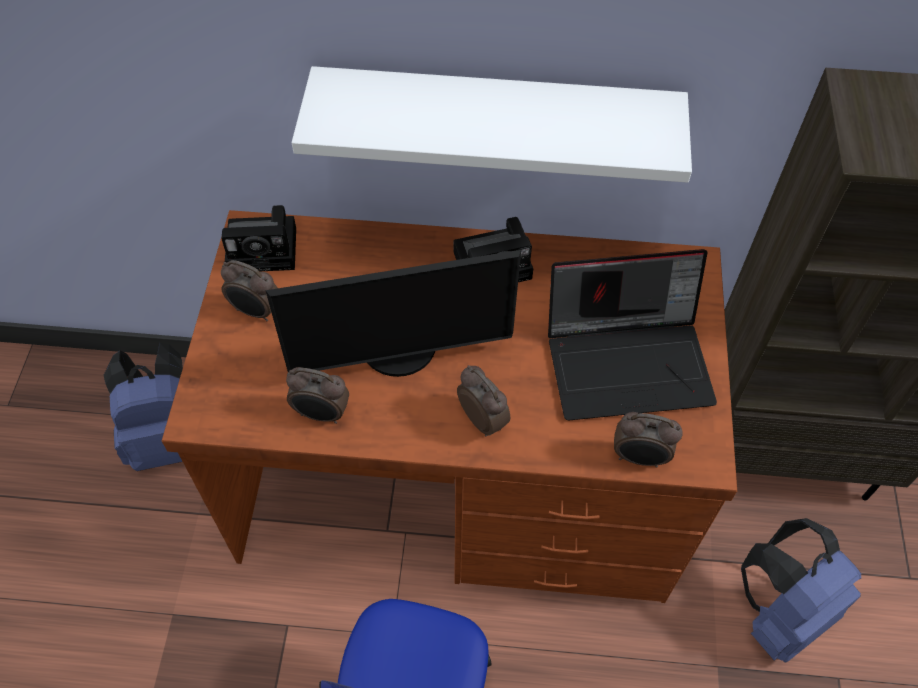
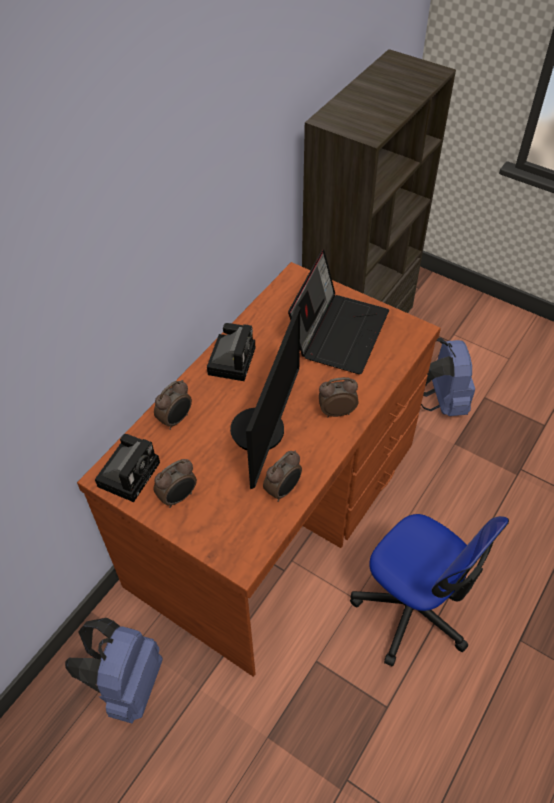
camera: 60 degrees left, 5 degrees down
(495, 116) = (187, 274): white shelf -> none
(639, 457) = (400, 355): alarm clock -> alarm clock (176, 420)

